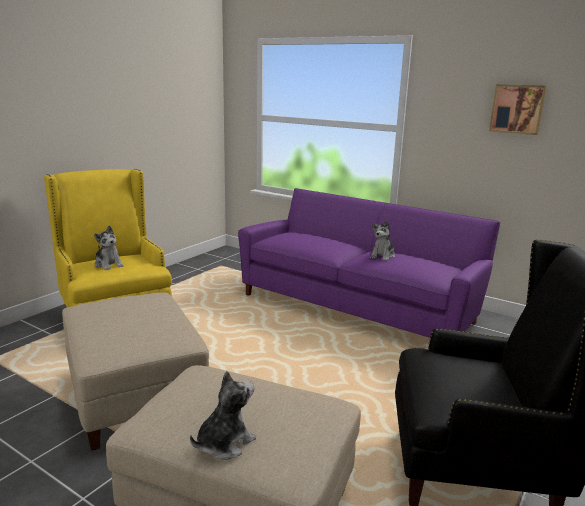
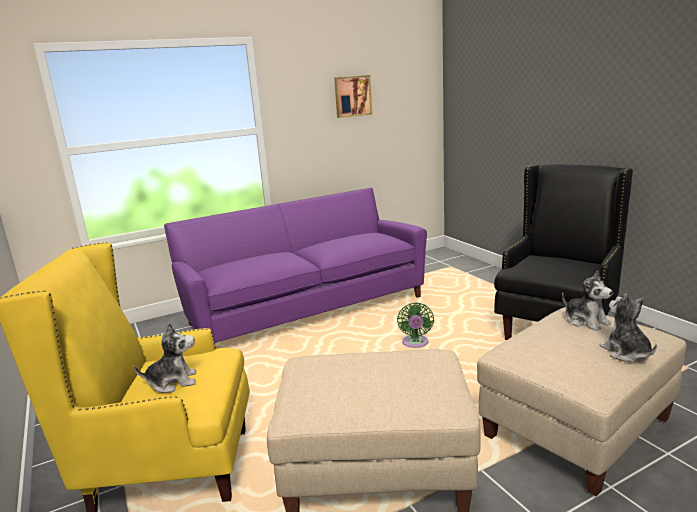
camera: 60 degrees left, 0 degrees up
(341, 376) = (415, 344): none -> green fan
(382, 256) = (334, 245): plush toy -> plush toy (586, 321)

